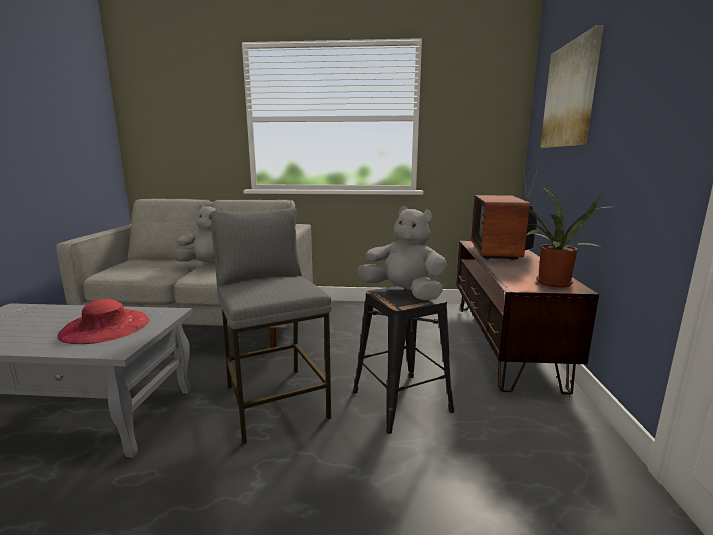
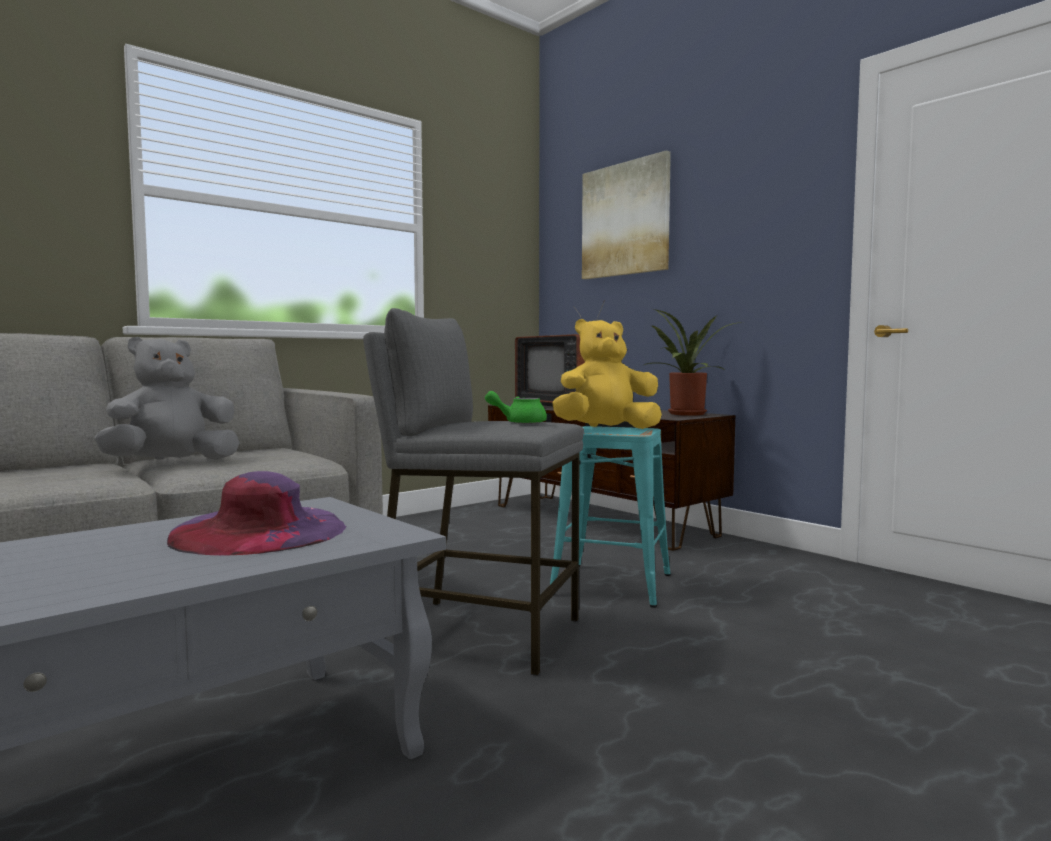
camera: 45 degrees left, 10 degrees down
(105, 326) = (259, 531): red hat -> purple hat
(275, 288) = (519, 422): none -> green teapot
(402, 401) = (612, 584): black stool -> turquoise stool
(403, 293) = (606, 429): grey plush toy -> yellow plush toy

